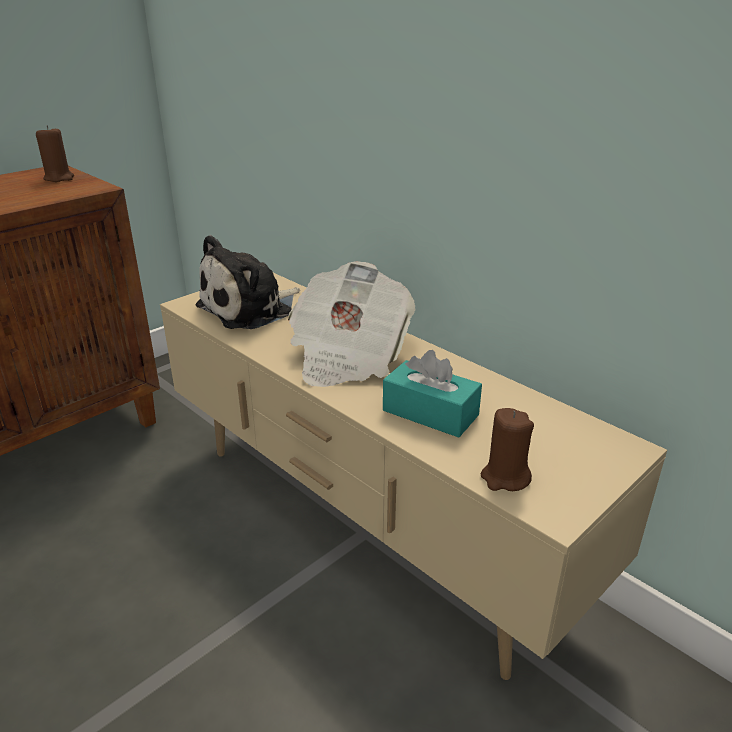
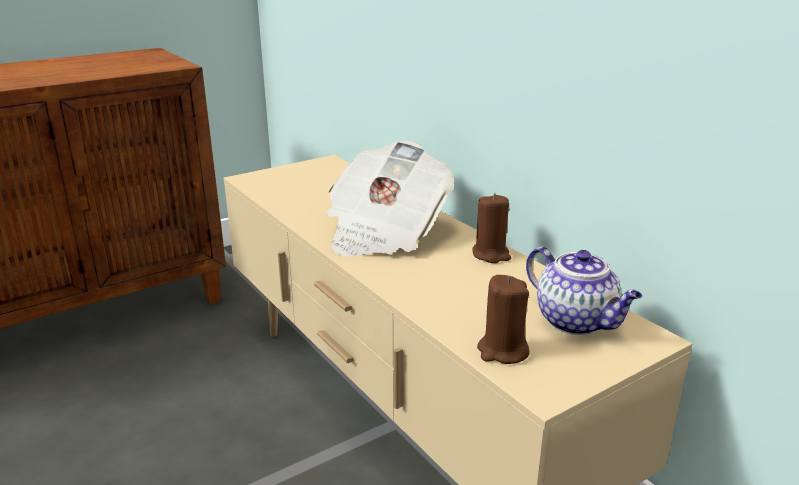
camera: 10 degrees right, 5 degrees down
(59, 178) = (150, 57): brown candle -> brown candle (491, 254)
(250, 309) = (306, 187): plush toy -> none
(430, 413) = (447, 287): turquoise tissue box -> none
(561, 438) = (577, 321): none -> teapot

